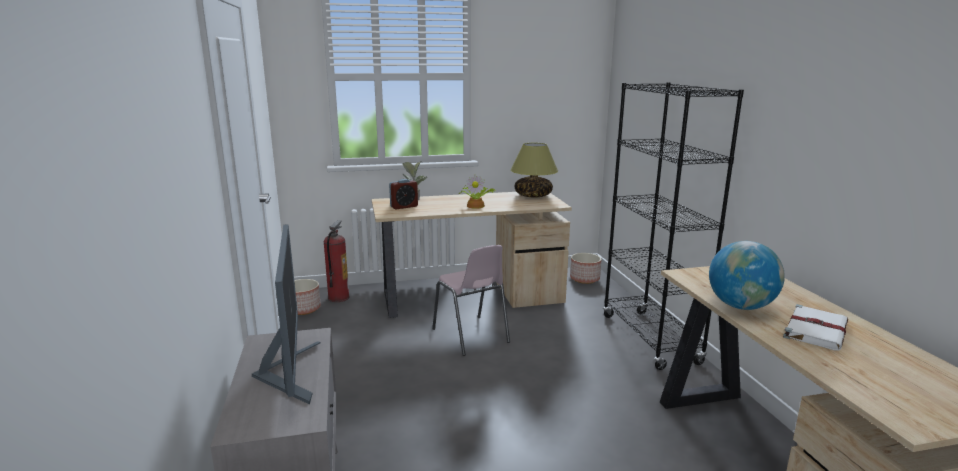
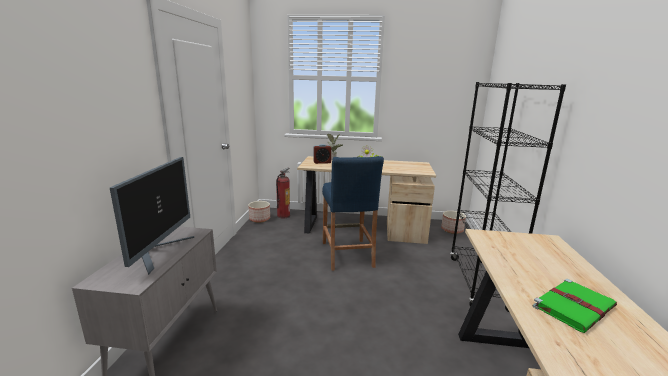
camera: 20 degrees right, 0 degrees up
(471, 336) = (347, 254): pink chair -> blue stool
(533, 195) = (415, 165): table lamp -> none
(740, 306) = (512, 270): globe -> none
(815, 329) = (574, 306): white book -> green book

